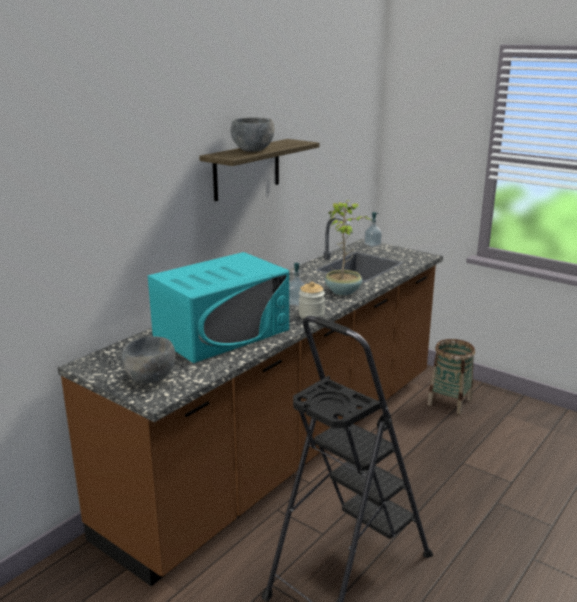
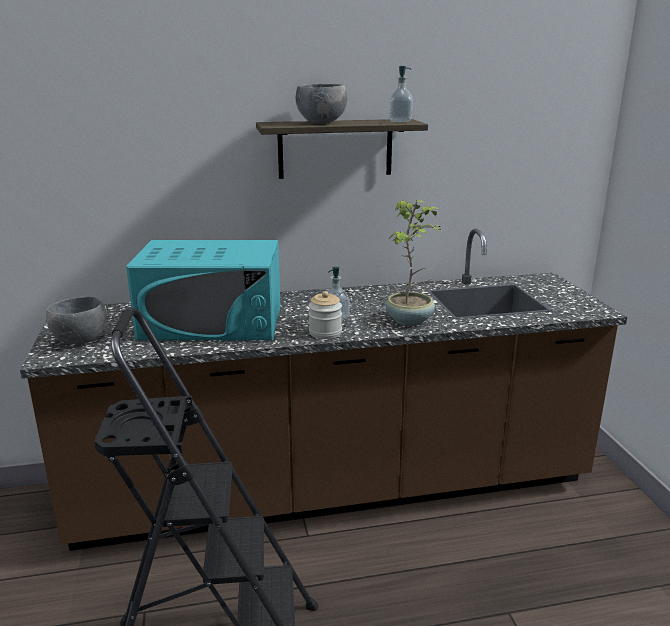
camera: 40 degrees right, 0 degrees up
(372, 245) = (553, 281): soap dispenser -> soap dispenser (400, 121)
(449, 402) = (591, 530): basket -> none

